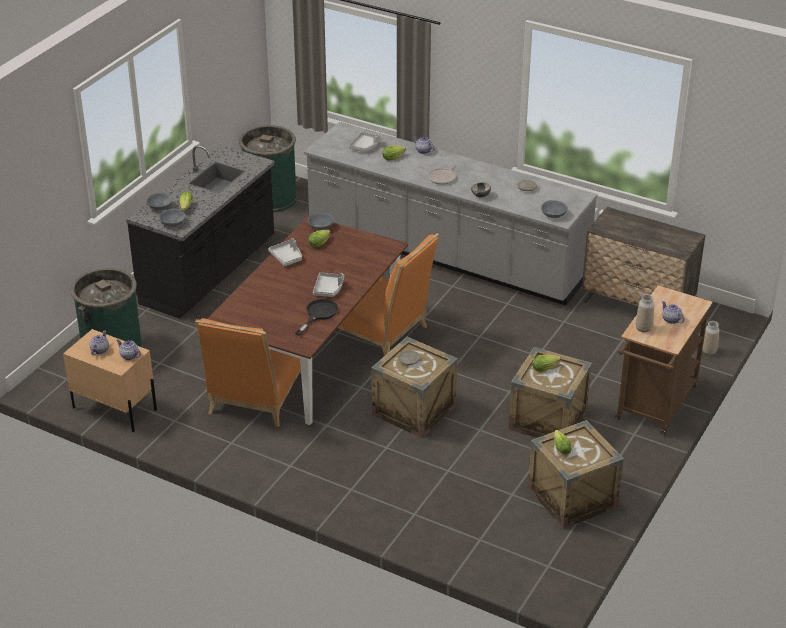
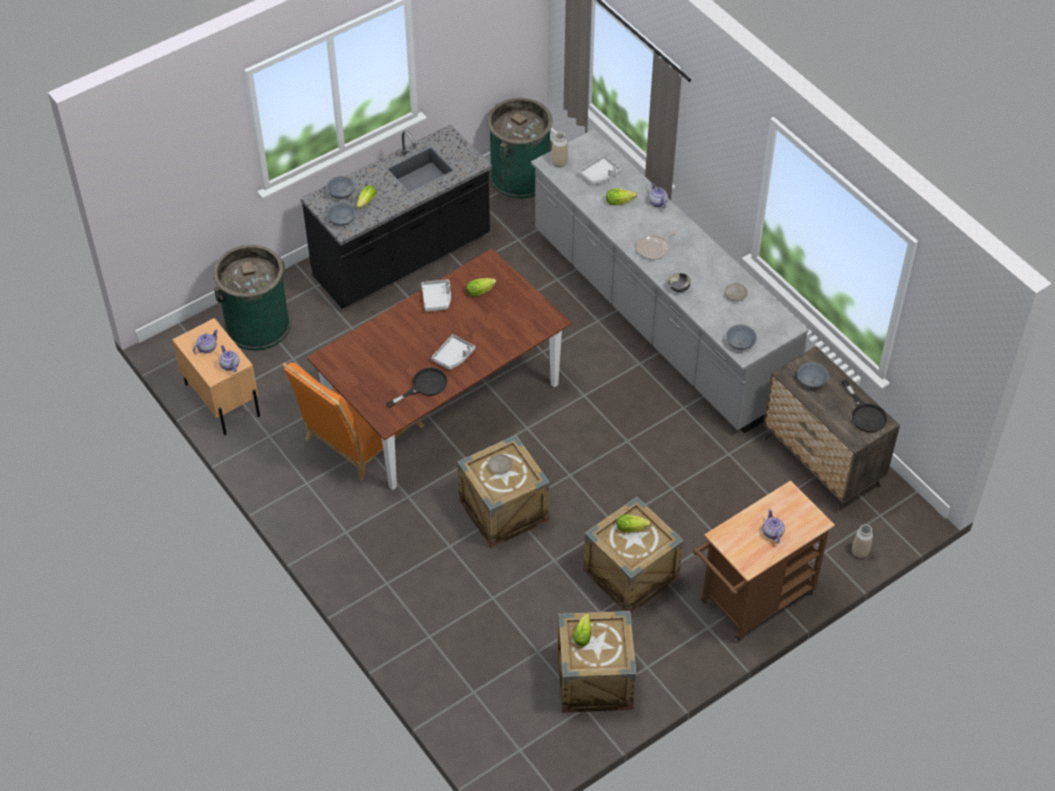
camera: 25 degrees right, 15 degrees up
(321, 226) = (495, 269): grey bowl -> grey bowl (812, 380)
(380, 333) = (528, 399): orange chair -> none
(643, 328) = (734, 533): vase -> vase (559, 163)
(675, 235) = (865, 414): none -> black frying pan

